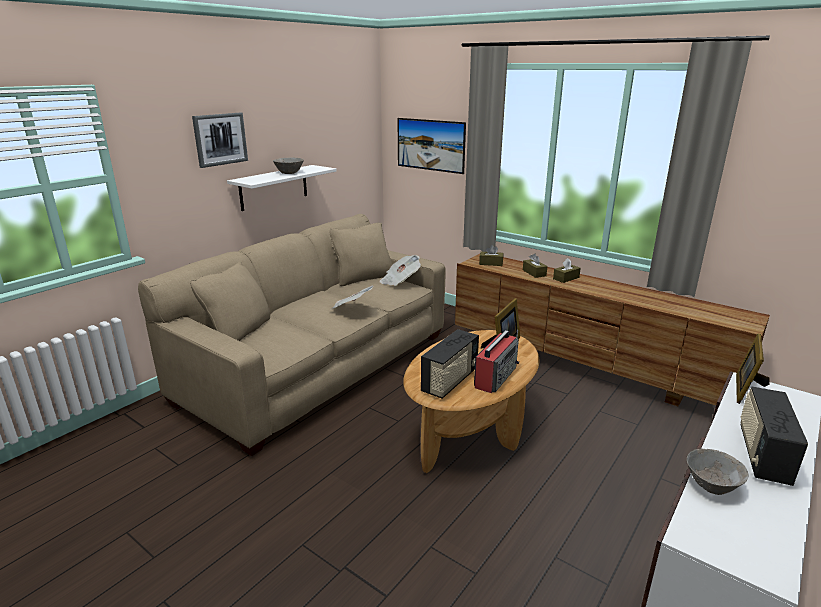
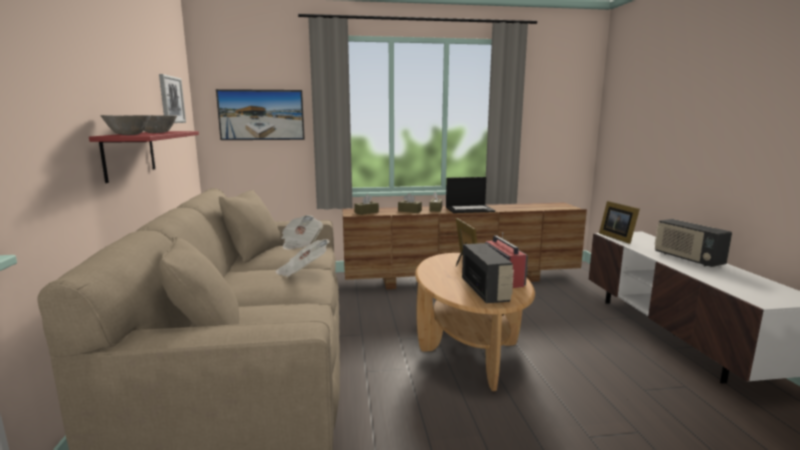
camera: 45 degrees left, 10 degrees down
(220, 139) = (77, 75): picture -> picture (171, 99)
(274, 187) = (129, 154): white shelf -> red shelf
(603, 289) = (470, 209): none -> laptop
(712, 485) = (710, 278): grey bowl -> grey bowl (129, 134)

